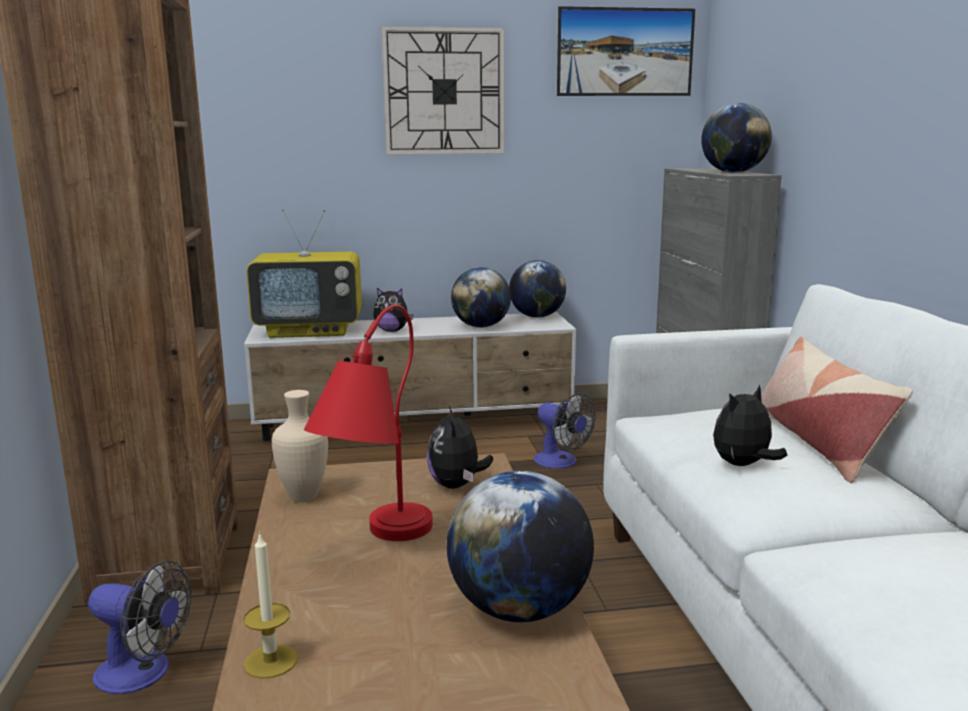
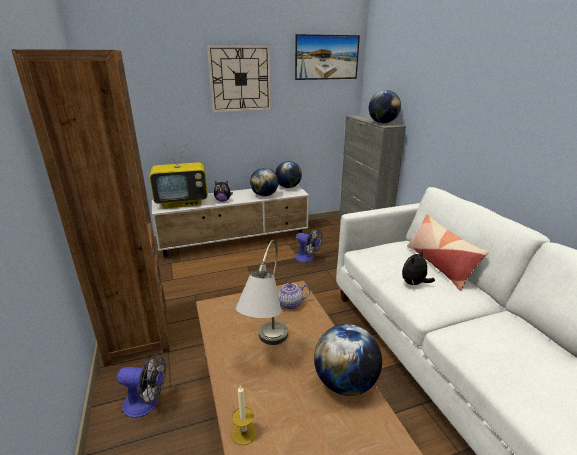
camera: 10 degrees left, 10 degrees up
(302, 498) = (219, 320): beige vase -> none
(375, 544) = (265, 348): red table lamp -> grey table lamp
(457, 485) = (289, 304): plush toy -> teapot

